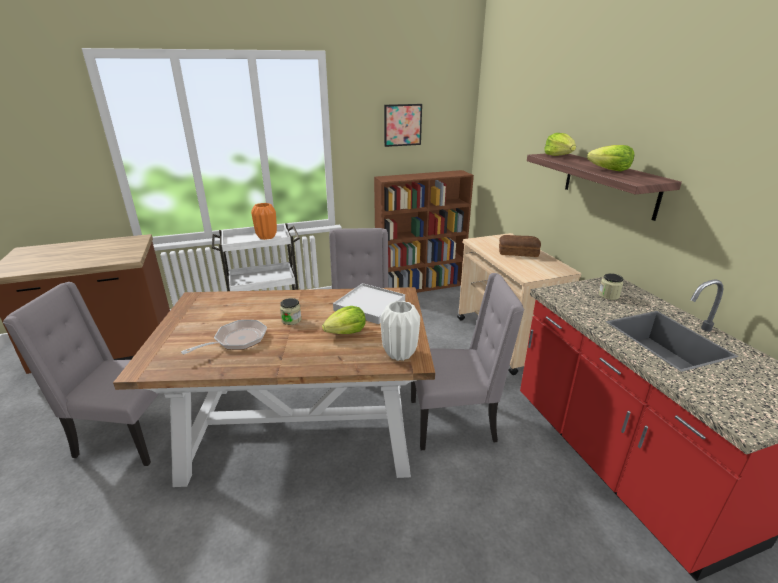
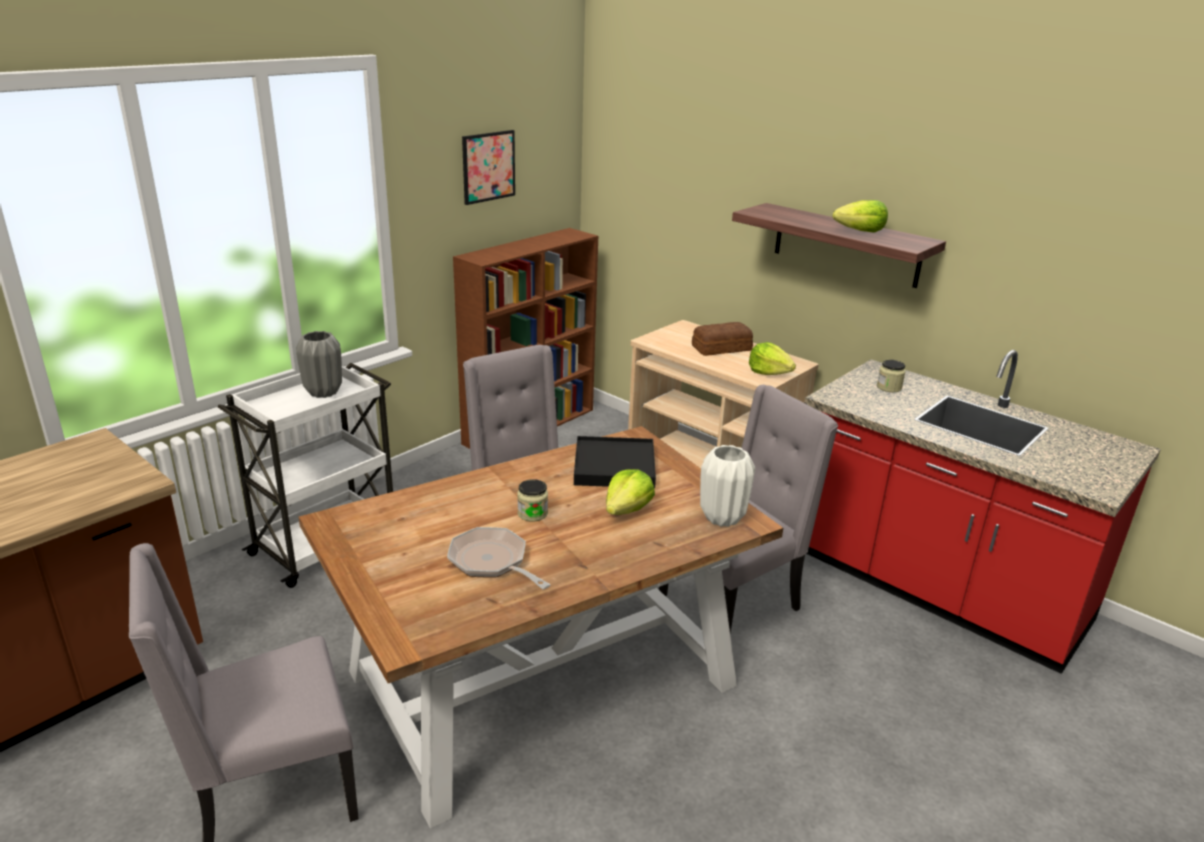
camera: 30 degrees left, 0 degrees up
(237, 340) = (492, 562): frying pan -> frying pan turned 60 degrees counterclockwise
(267, 237) = (324, 392): orange vase -> grey vase
(369, 305) = (614, 466): white tray -> black tray
(559, 155) = (772, 210): lettuce -> lettuce (769, 372)

